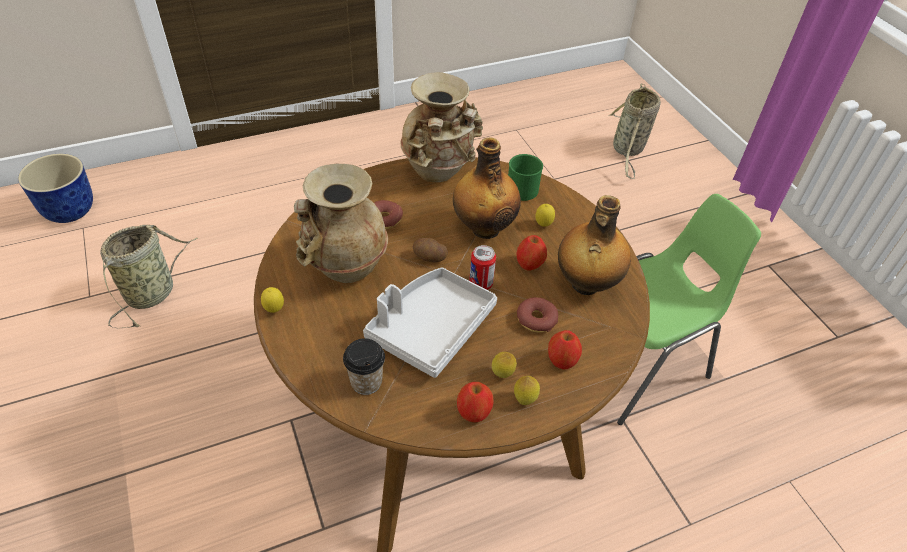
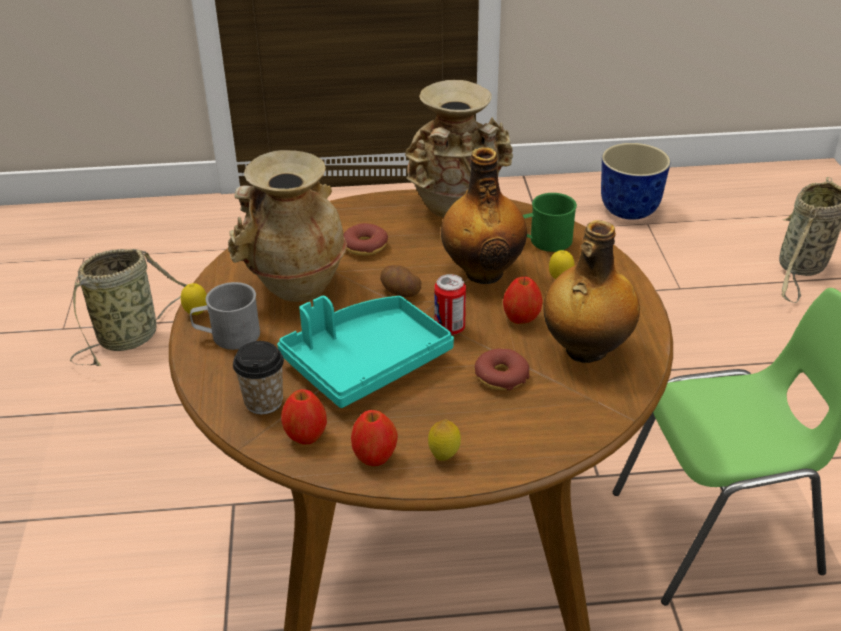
camera: 20 degrees right, 10 degrees down
(70, 211) = (77, 238): planter -> planter (628, 209)
(310, 326) = (228, 336): none -> grey mug
(430, 328) = (365, 362): grey tray -> turquoise tray
(502, 375) = (429, 425): lemon -> none
(561, 361) = (512, 425): apple -> apple (306, 435)

